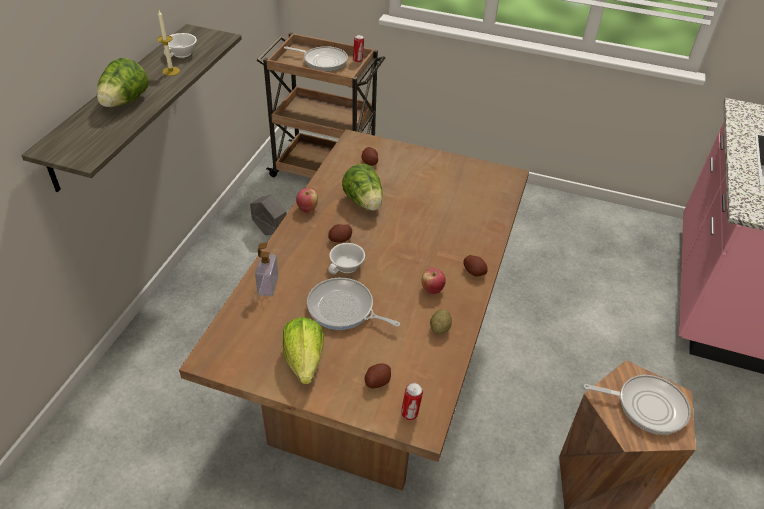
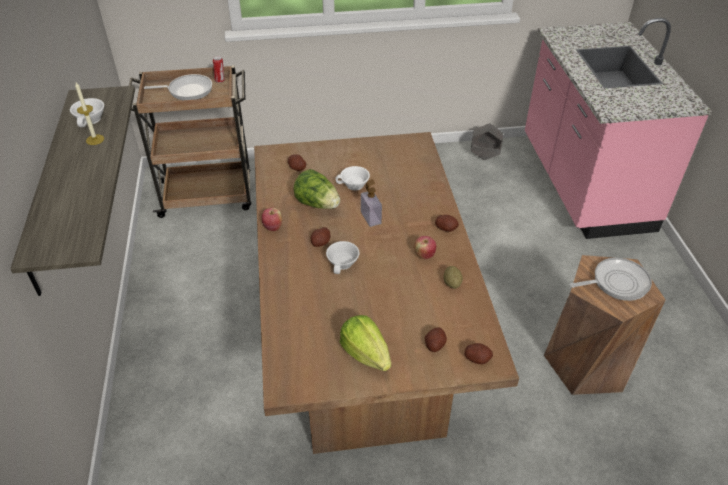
camera: 25 degrees left, 0 degrees up
(125, 102) = (74, 183): lettuce -> none
(268, 285) = (288, 305): soap dispenser -> soap dispenser (371, 218)
(270, 231) = (192, 268): grey planter -> grey planter (484, 156)
(343, 309) = (366, 299): frying pan -> none
(410, 414) = (477, 358): can -> potato
(411, 197) = (354, 185): none -> white cup

